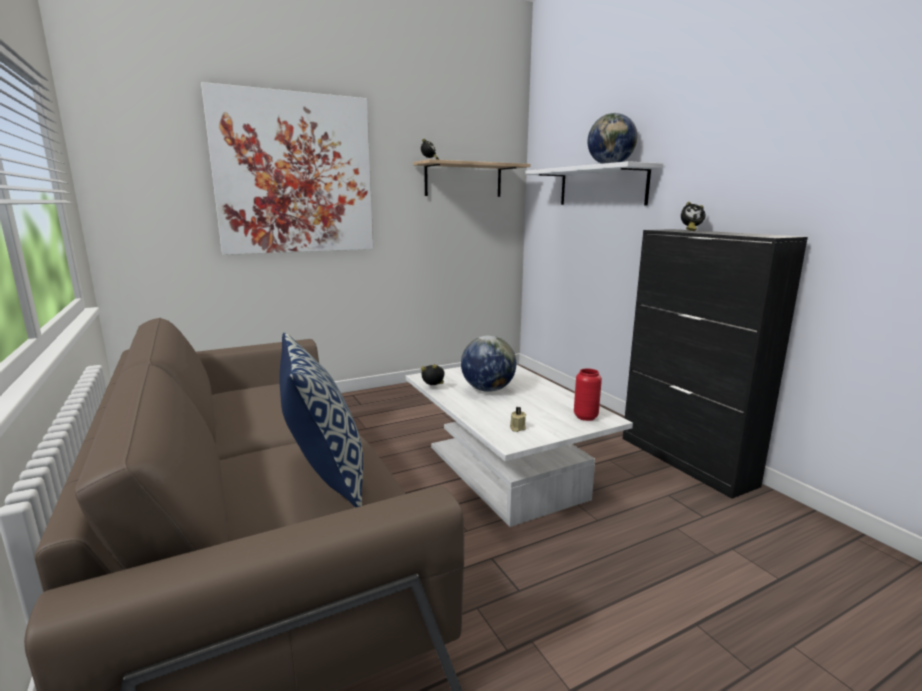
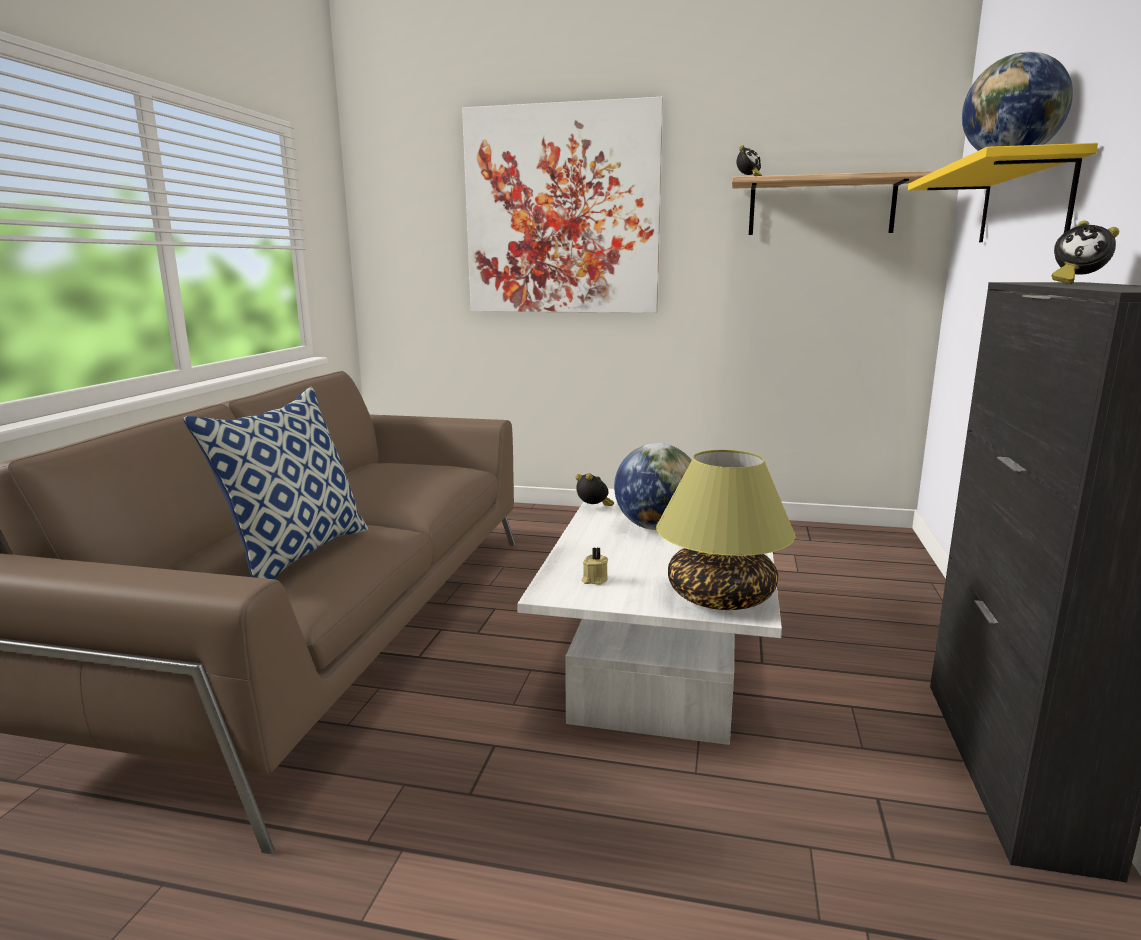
camera: 40 degrees right, 0 degrees up
(585, 417) = (719, 597): red vase -> table lamp
(601, 186) = (1023, 202): white shelf -> yellow shelf

